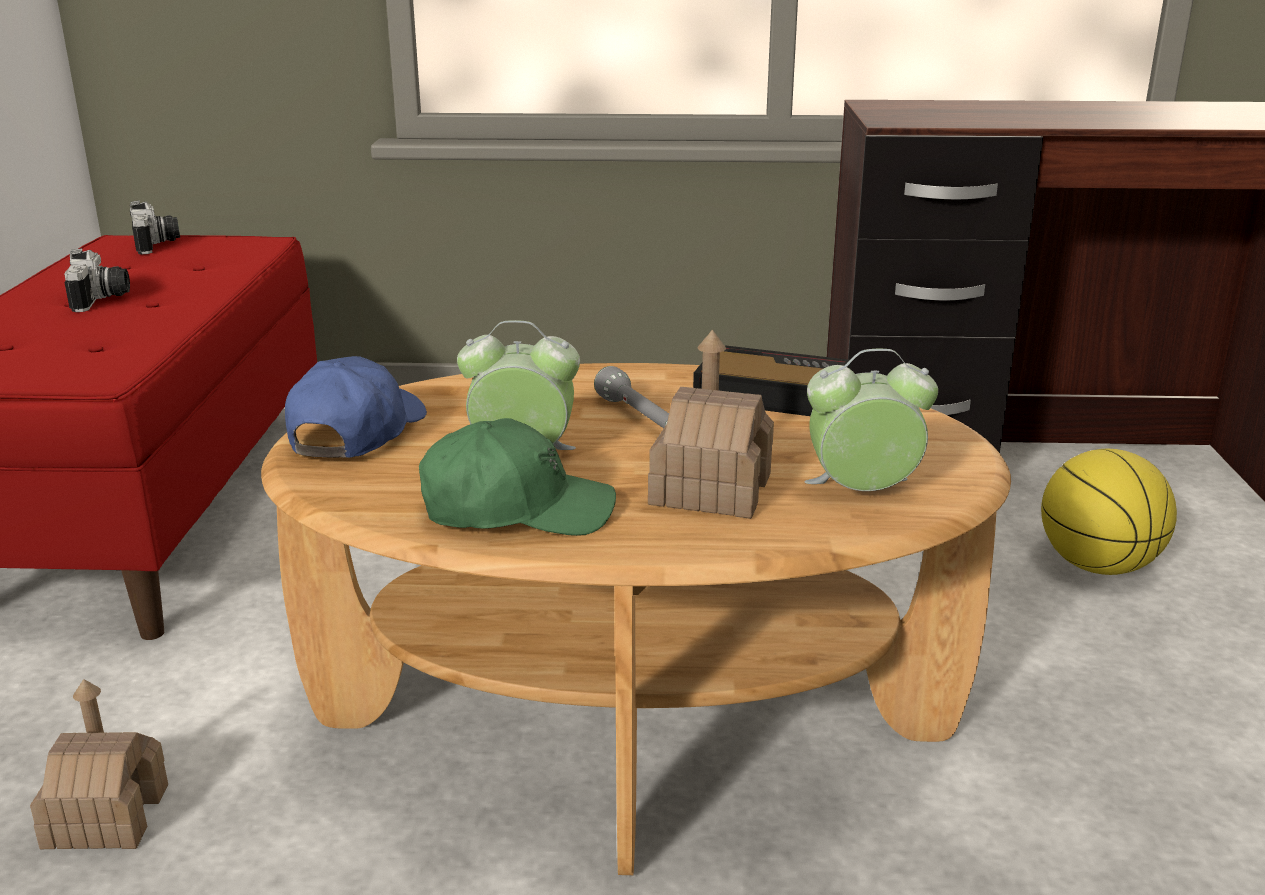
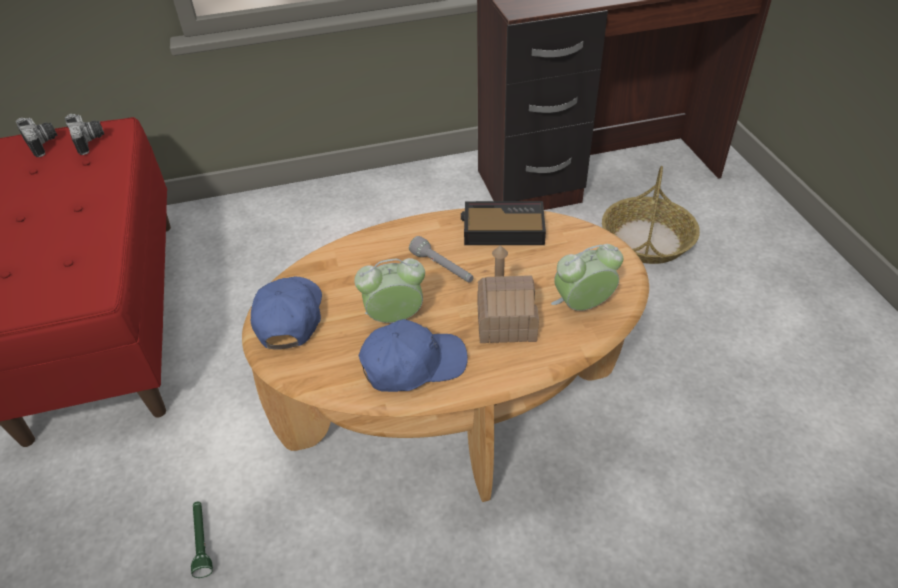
camera: 15 degrees left, 20 degrees up
(103, 300) = (43, 213): camera -> camera (91, 141)
(106, 816) = (202, 541): toy house -> green flashlight
(516, 510) = (413, 365): green cap -> blue cap
(1097, 565) = (646, 240): basketball -> basket

